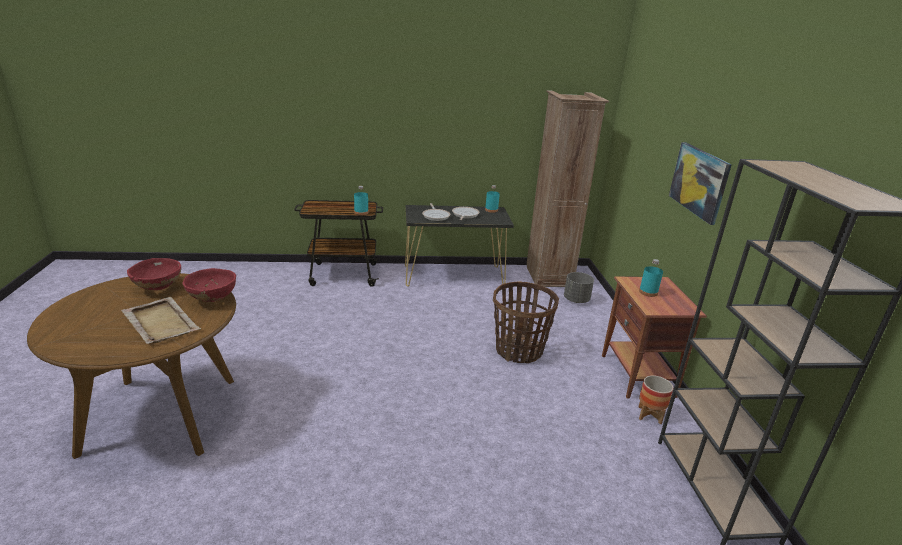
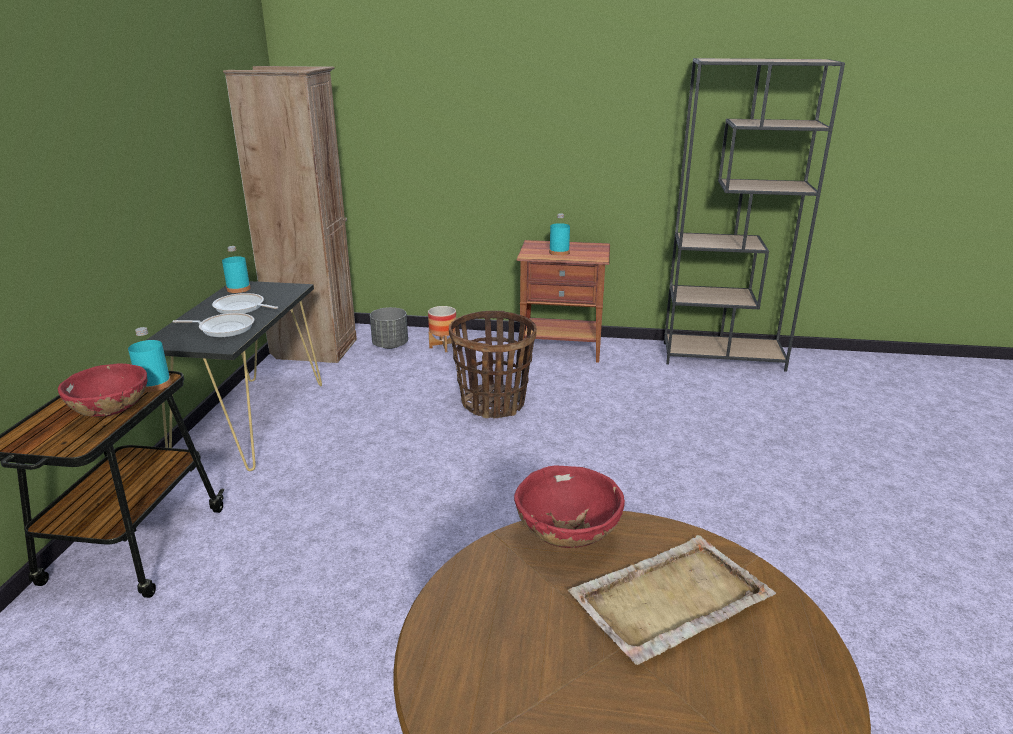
camera: 75 degrees left, 0 degrees up
(158, 288) = (498, 631): red bowl -> red bowl (112, 413)
(650, 415) = (626, 358): planter -> planter (443, 346)
(699, 181) = (532, 123): picture -> none

